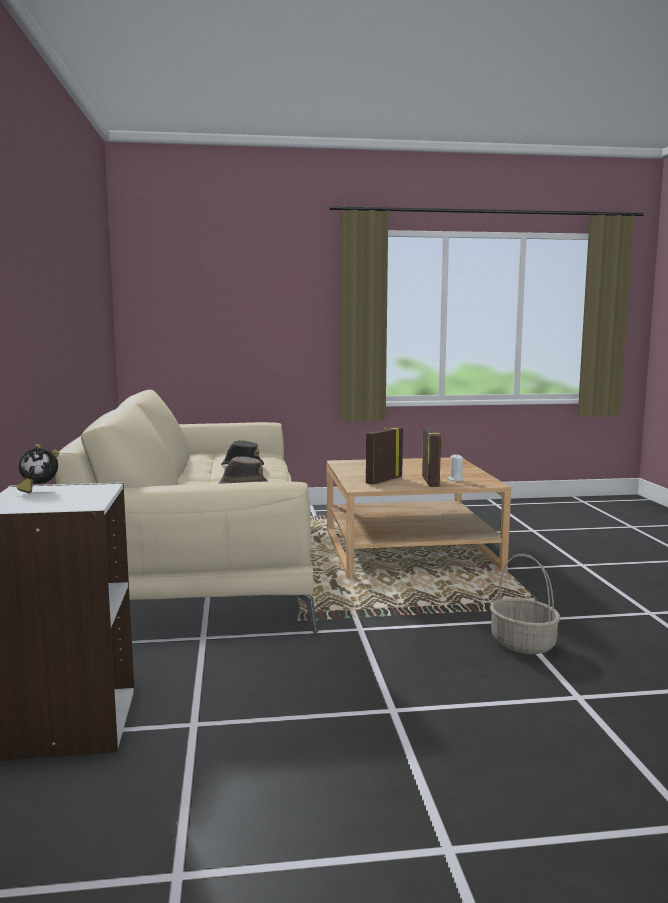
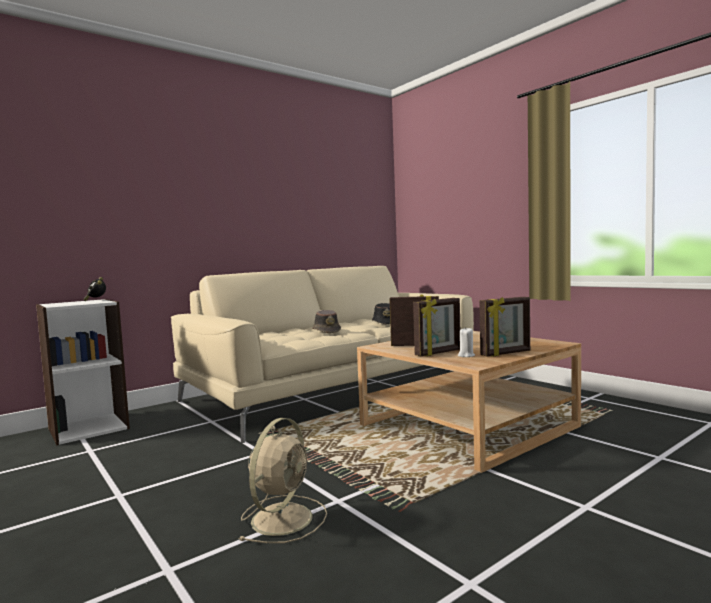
camera: 60 degrees right, 5 degrees down
(466, 473) = (506, 353): none -> picture frame
(522, 643) = (283, 517): basket -> beige fan

